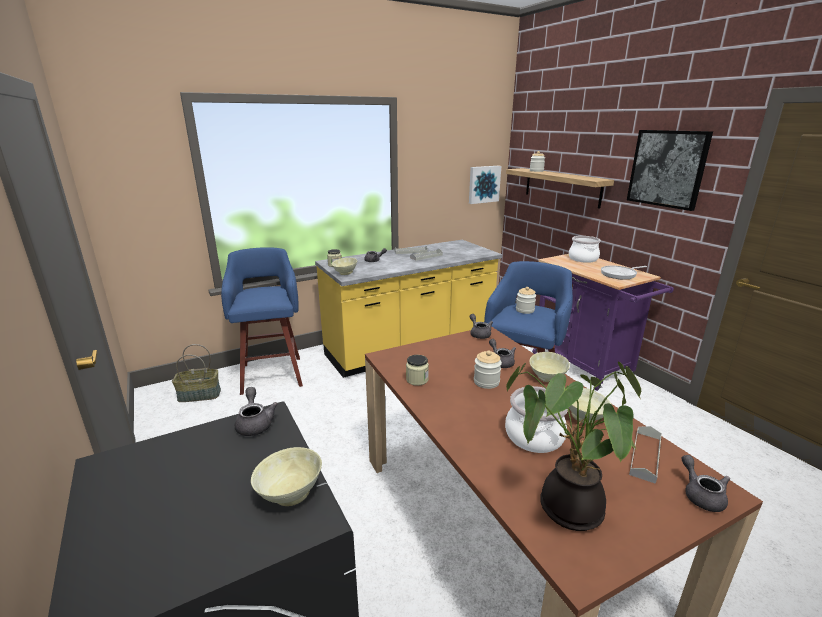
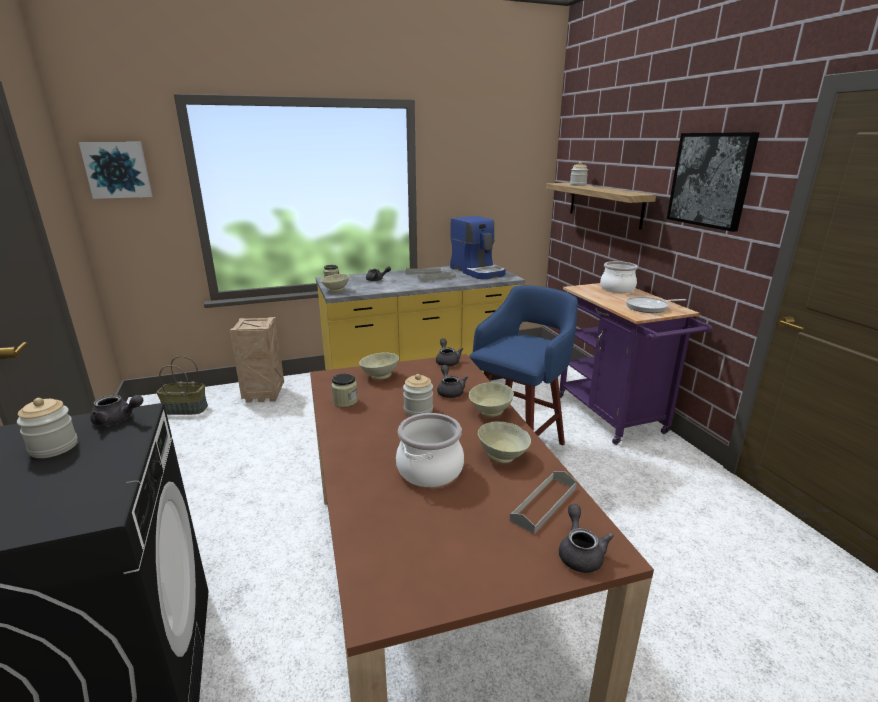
camera: 10 degrees right, 0 degrees up
(255, 423) = (118, 420): grey teapot -> grey teapot turned 105 degrees clockwise
(272, 373) = (265, 394): blue stool -> crate
(289, 493) = (94, 485): beige bowl -> beige bowl (379, 376)
(457, 248) = (478, 271): none -> coffee machine
(483, 184) = (523, 201): picture -> picture (117, 170)
(525, 310) = (521, 341): jar -> jar (54, 447)
(564, 507) = (410, 544): potted plant -> none

